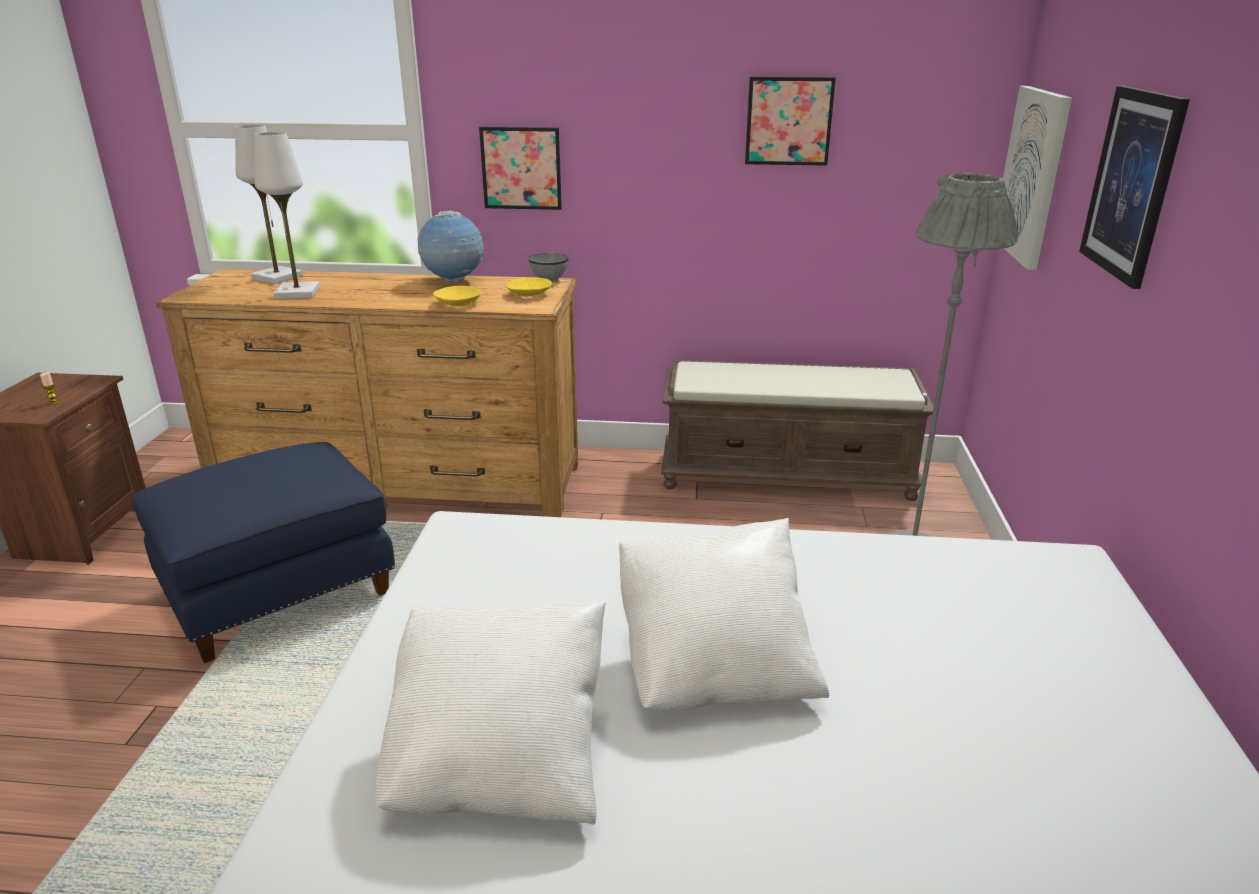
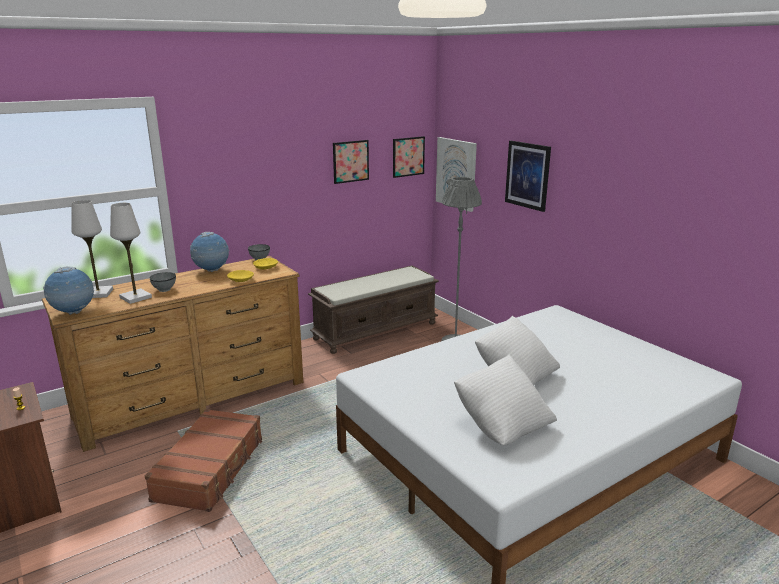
camera: 40 degrees left, 5 degrees down
(203, 293) = (73, 313): none -> globe
(279, 591) = (211, 469): blue ottoman -> brown suitcase
(347, 291) = (164, 289): none -> grey bowl
(521, 168) = (225, 202): picture -> picture (408, 156)

